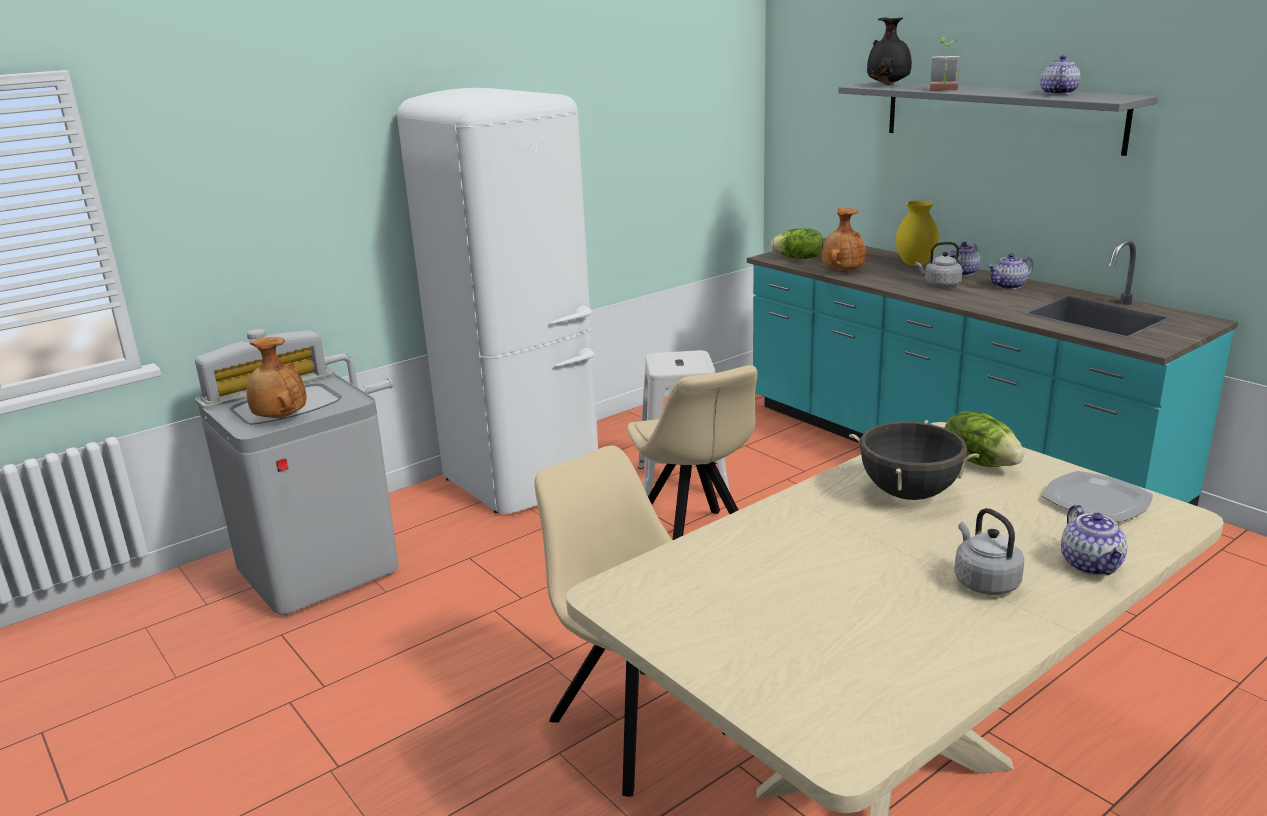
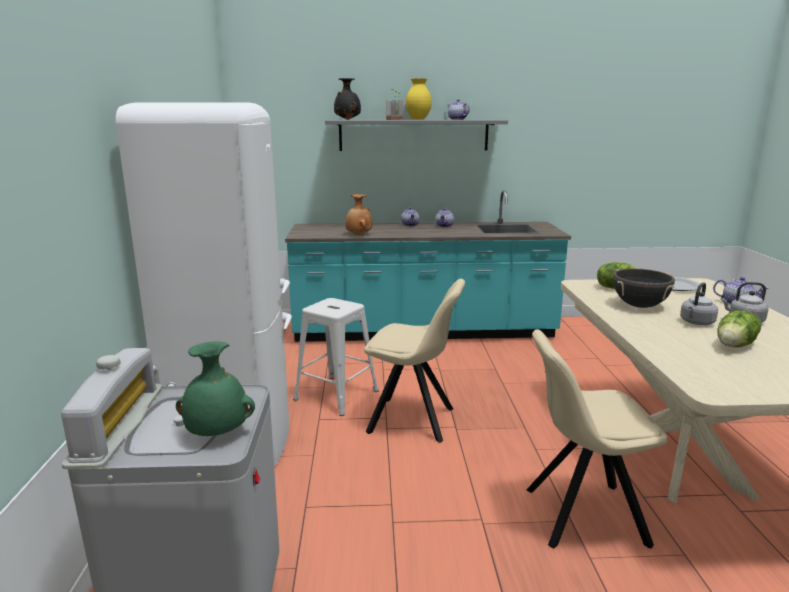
camera: 55 degrees left, 5 degrees down
(279, 418) = (217, 433): brown vase -> green vase
(798, 258) = (315, 234): lettuce -> lettuce (735, 345)
(915, 264) = (379, 226): yellow vase -> yellow vase (418, 119)
(940, 285) = (419, 231): grey kettle -> grey kettle (696, 323)

